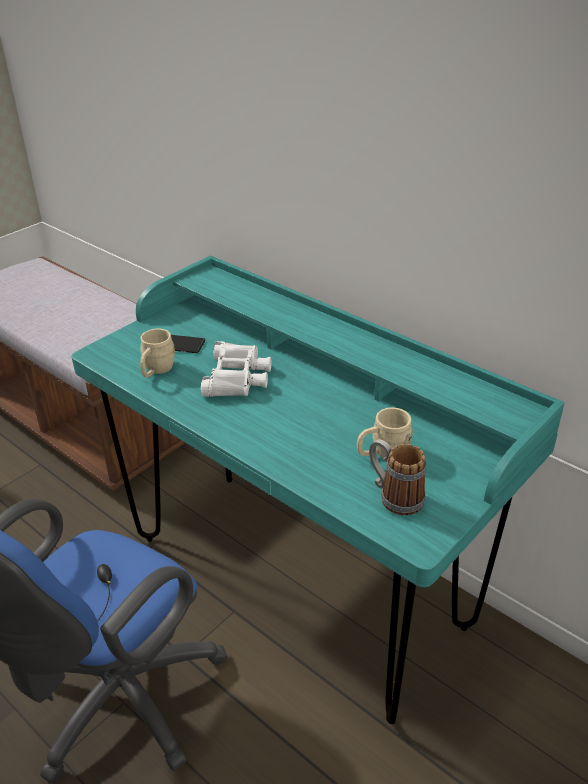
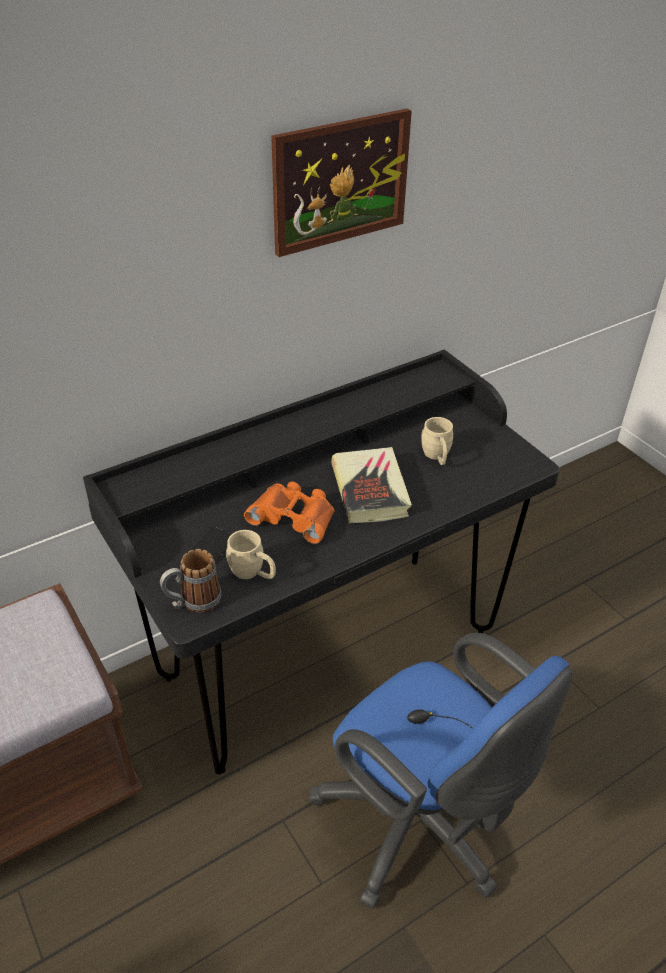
camera: 75 degrees left, 5 degrees up
(238, 377) = (294, 516): white binoculars -> orange binoculars
(298, 415) = (370, 490): none -> book
(298, 580) = (328, 653): turquoise desk -> black desk
(394, 496) = (487, 464): mug -> mug (193, 602)
(458, 101) = (340, 182): none -> picture

